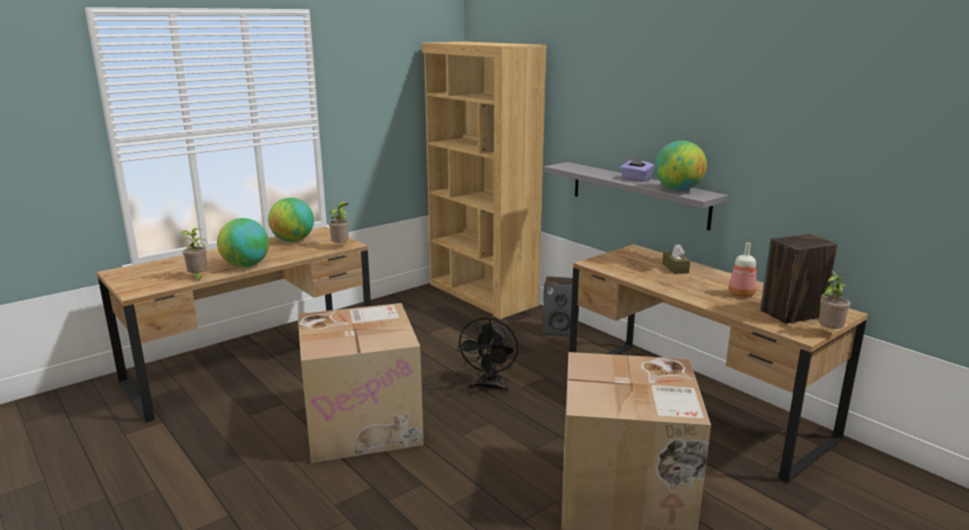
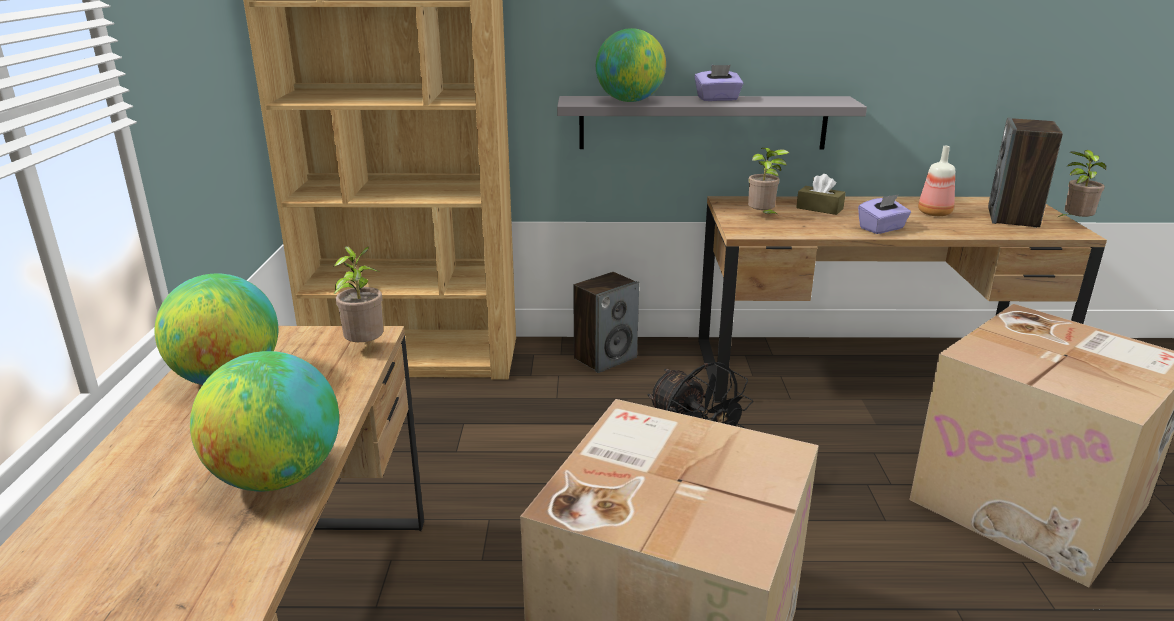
camera: 50 degrees left, 5 degrees up
(198, 278) = (236, 571): potted plant -> potted plant (762, 217)
(673, 287) = (882, 229): none -> purple tissue box
(678, 190) = (800, 100): globe -> globe (630, 101)

